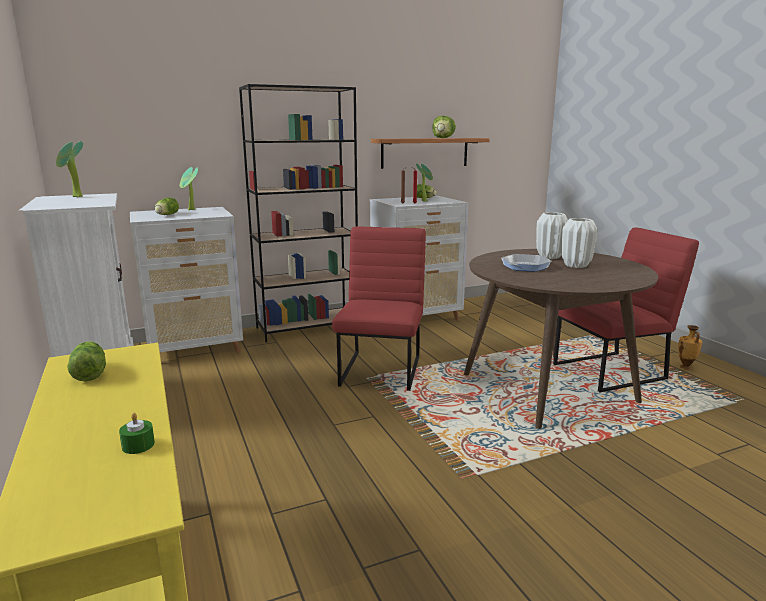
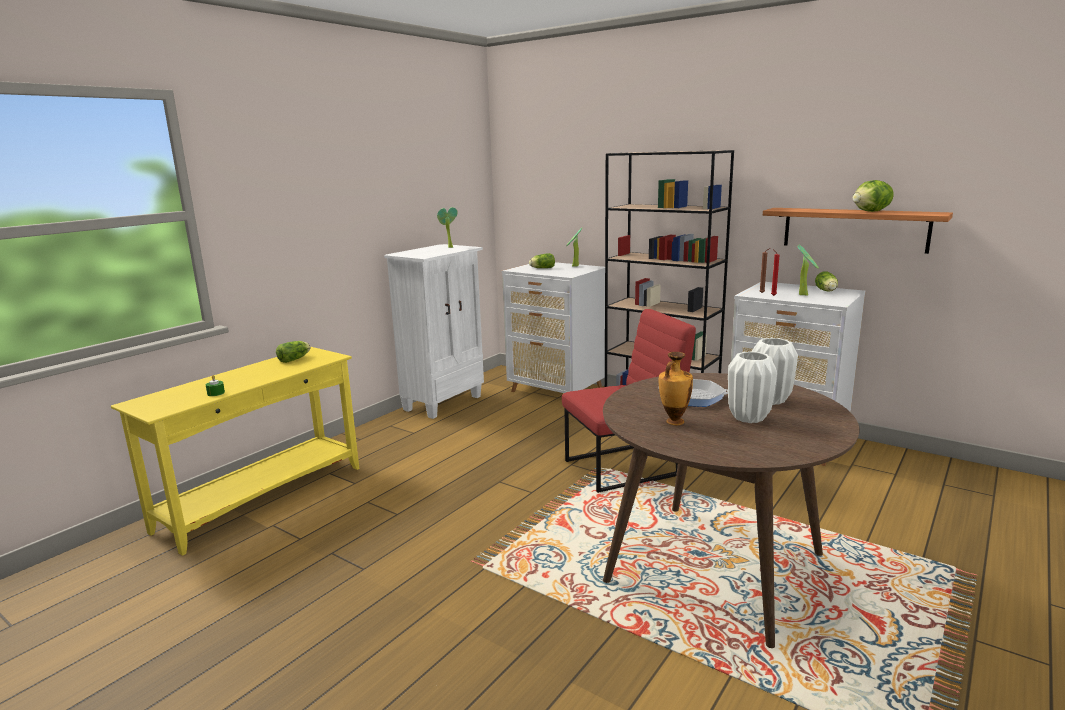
camera: 60 degrees right, 0 degrees up
(612, 372) = (844, 609): red chair -> none
(685, 367) = (988, 684): vase -> vase (674, 422)

